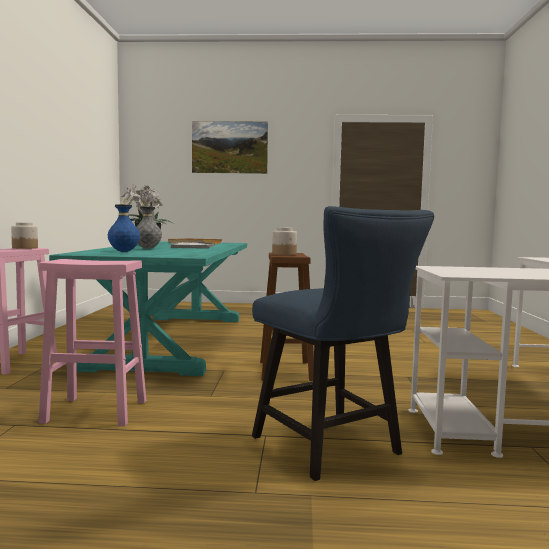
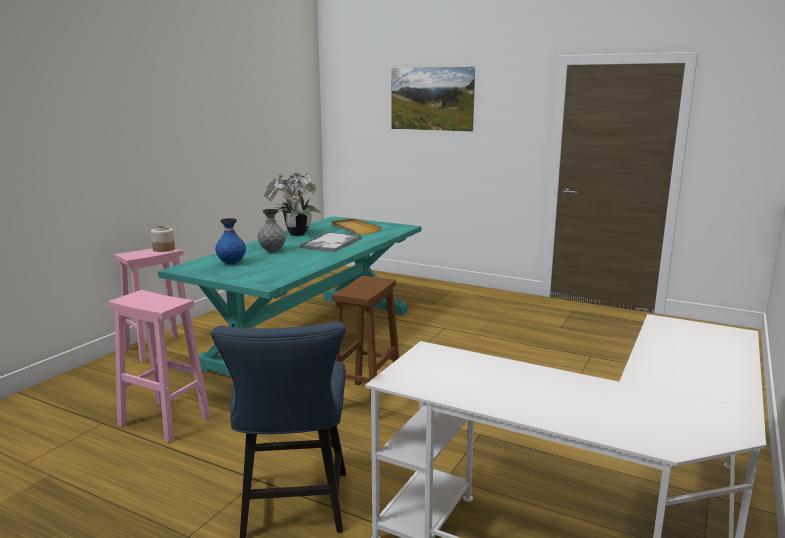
camera: 25 degrees right, 10 degrees up
(284, 254) = (363, 285): jar -> none

